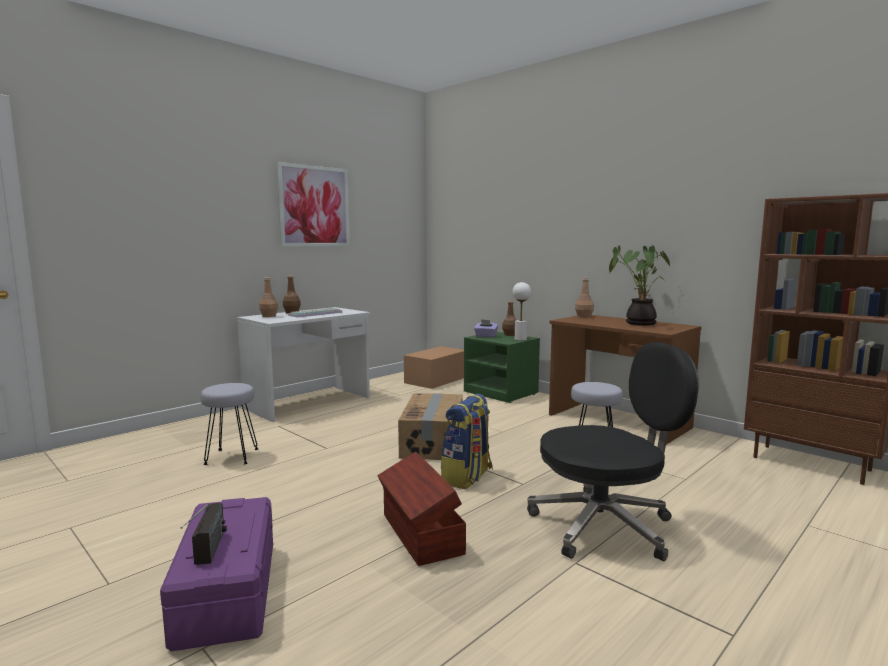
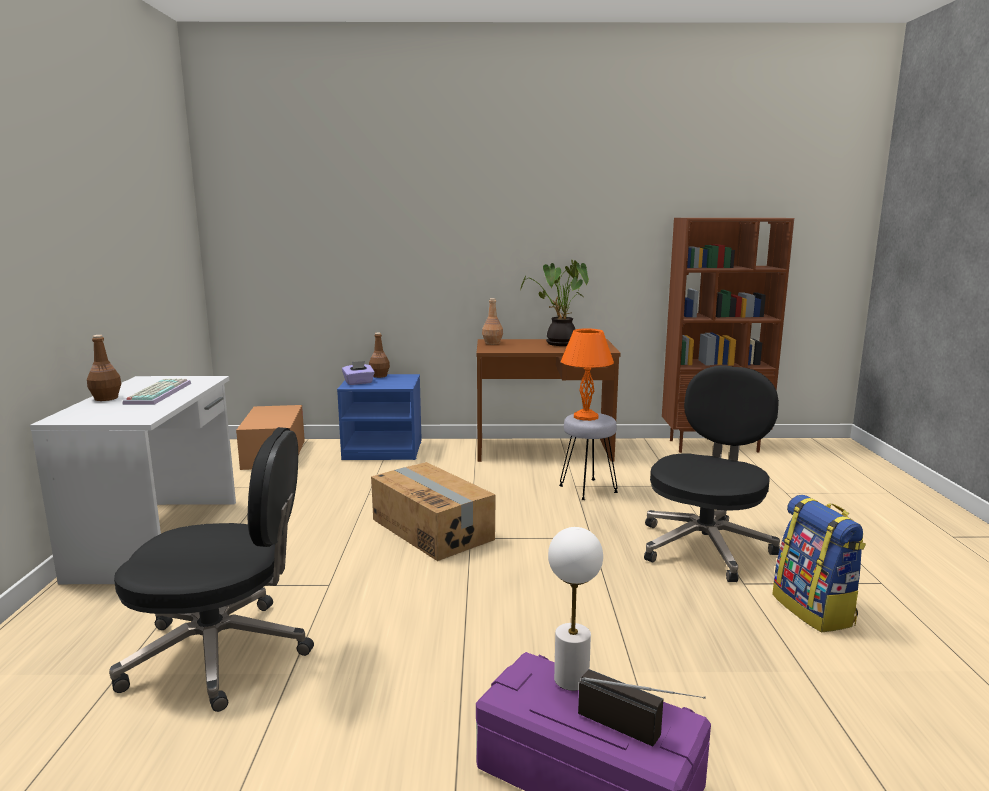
camera: 45 degrees left, 5 degrees up
(231, 457) = (222, 653): grey stool -> black office chair
(269, 316) = (91, 412): brown bottle -> none
(314, 206) = (90, 210): picture -> none
(420, 534) = (615, 622): brown storage box -> none
(467, 477) = (539, 552): backpack -> backpack (814, 610)
(501, 392) = (384, 450): green nightstand -> blue nightstand
(520, 339) = (406, 379): white table lamp -> white table lamp (571, 679)
(592, 385) = (585, 417): none -> orange table lamp

